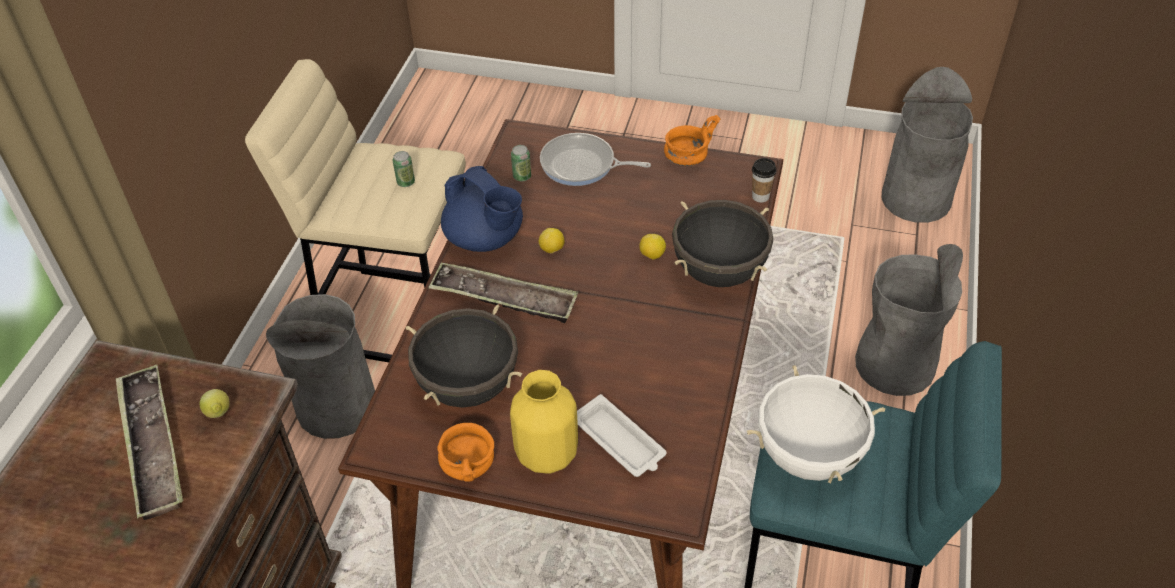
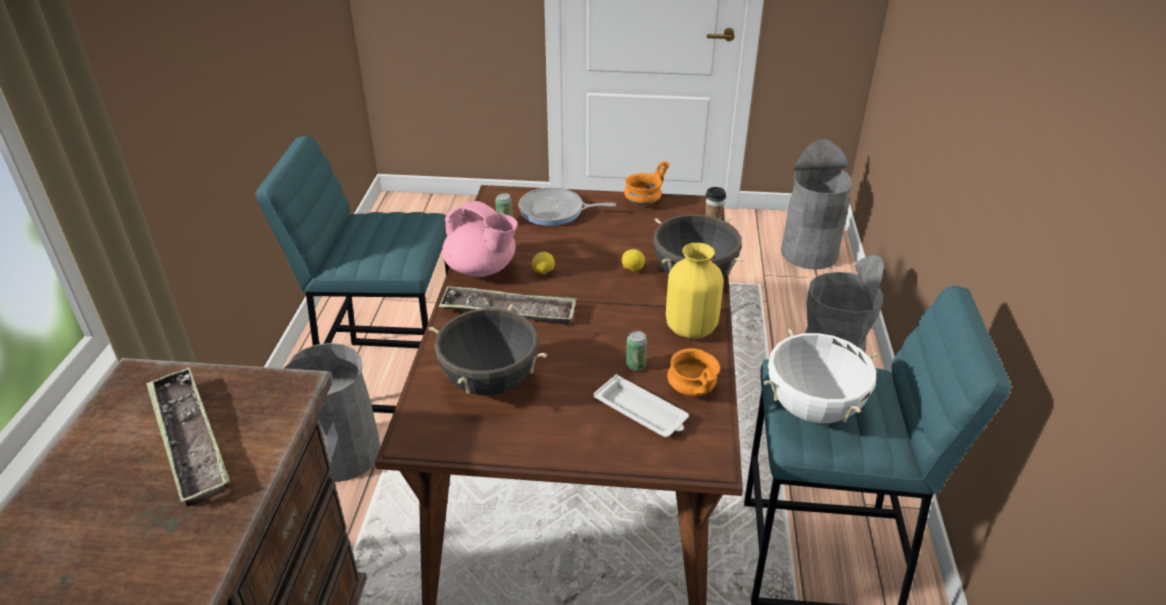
camera: 10 degrees left, 10 degrees down
(219, 414) = (257, 406): lemon -> none
(397, 318) = (389, 377): beige stool -> turquoise stool
(406, 182) = (401, 236): can -> can (635, 365)
(469, 467) = (505, 447): orange bowl -> orange bowl (693, 389)
(485, 238) = (482, 269): blue teapot -> pink teapot
(547, 454) = (577, 429): yellow vase -> yellow vase (691, 328)

